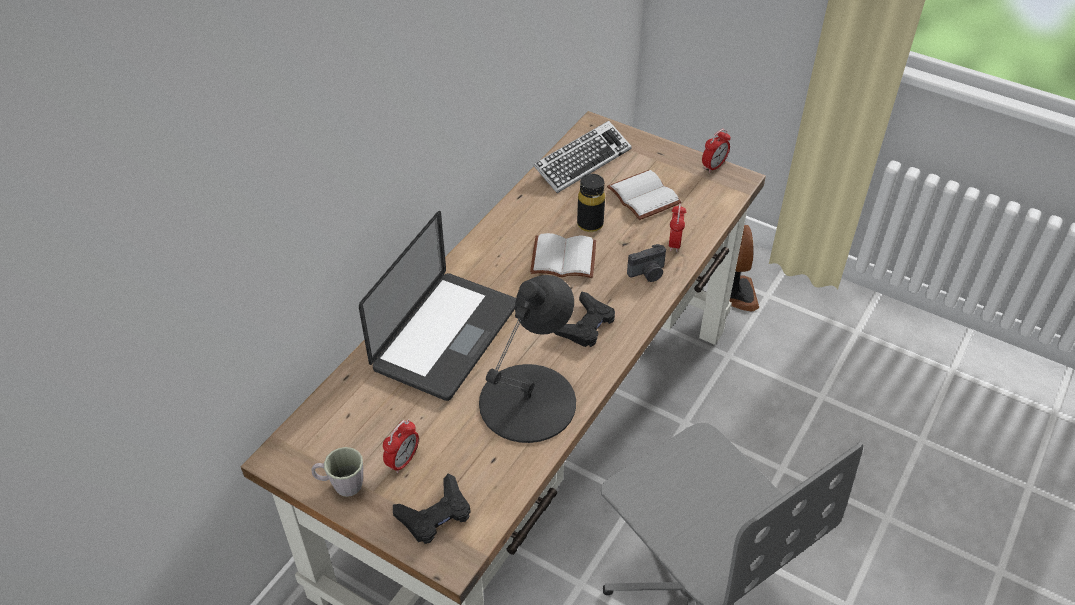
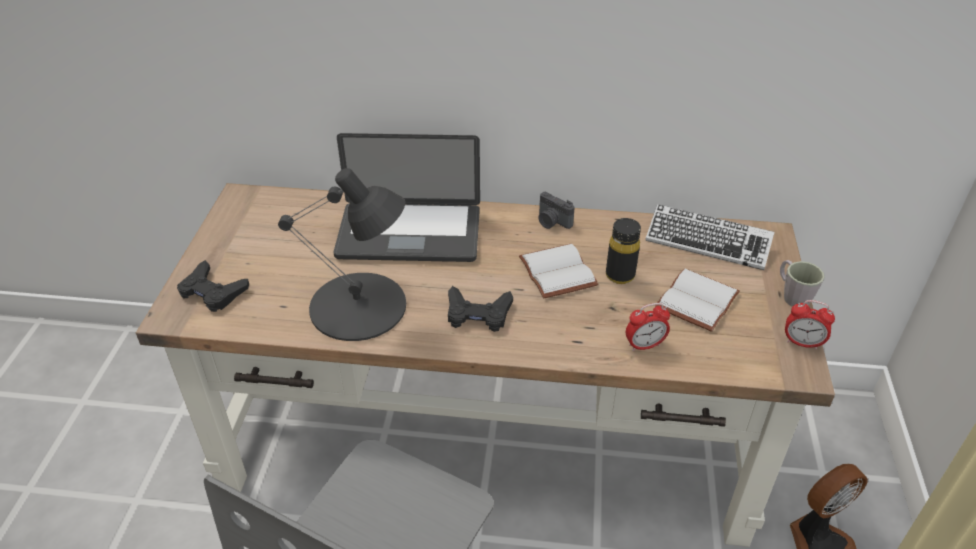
camera: 65 degrees right, 5 degrees down
(341, 485) = (225, 234): grey mug -> grey mug (792, 295)
(403, 461) = (261, 256): alarm clock -> none
(648, 273) = (582, 337): camera -> camera (552, 222)

